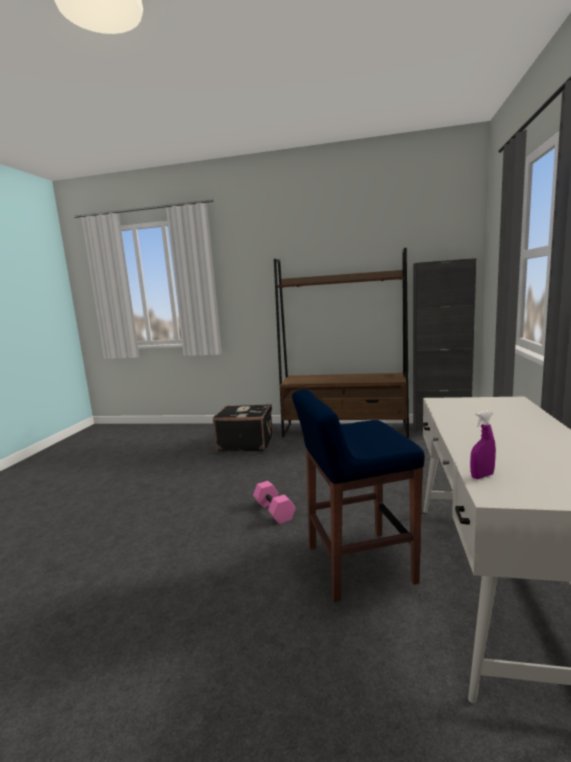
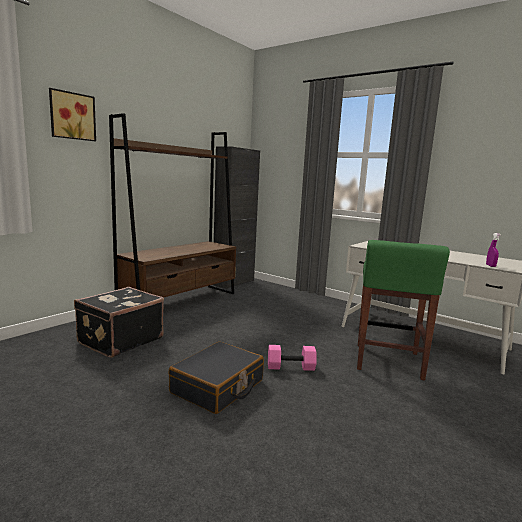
camera: 65 degrees left, 0 degrees up
(210, 494) = (218, 387): none -> black suitcase
(251, 267) = (72, 116): none -> picture
(357, 564) = (388, 362): blue stool -> green stool

